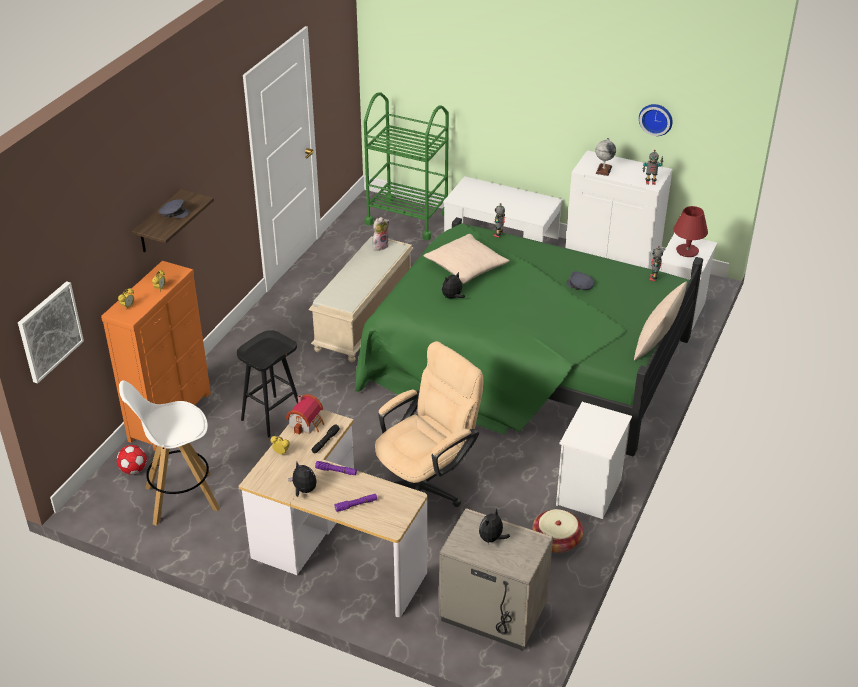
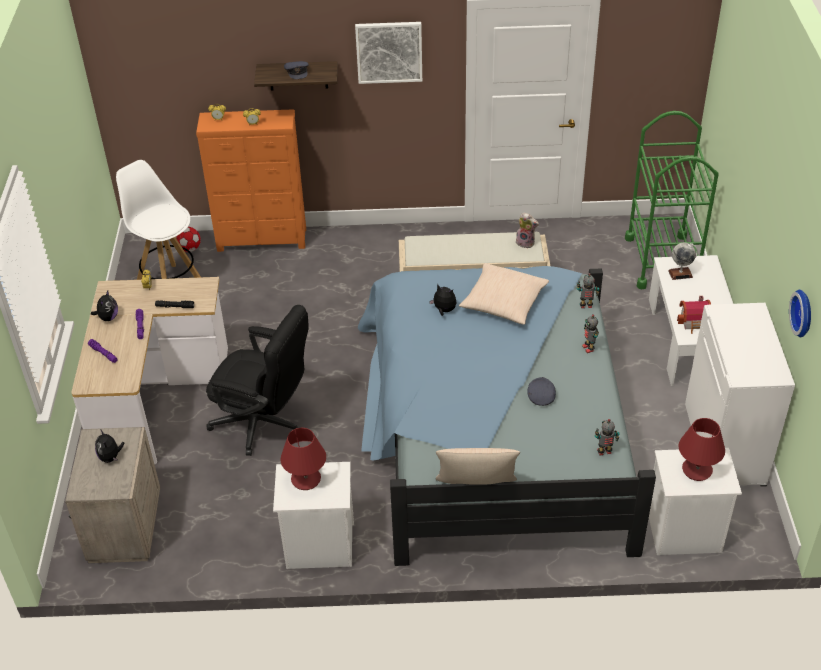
camera: 65 degrees right, 5 degrees up
(49, 331) = (135, 92): picture -> picture (389, 52)
(272, 415) = (298, 294): black stool -> none
(307, 423) = (193, 287): toy house -> toy house (694, 323)
(426, 485) = (264, 424): beige office chair -> black office chair
(492, 539) = (111, 457): plush toy -> plush toy turned 120 degrees counterclockwise
(525, 361) = (492, 430): green bed -> blue bed
(556, 540) = (238, 542): basket -> none
(587, 430) = (306, 479): none -> red table lamp
(603, 170) = (733, 328): globe -> globe (680, 274)
(650, 182) = (743, 374): toy robot -> toy robot (588, 348)

